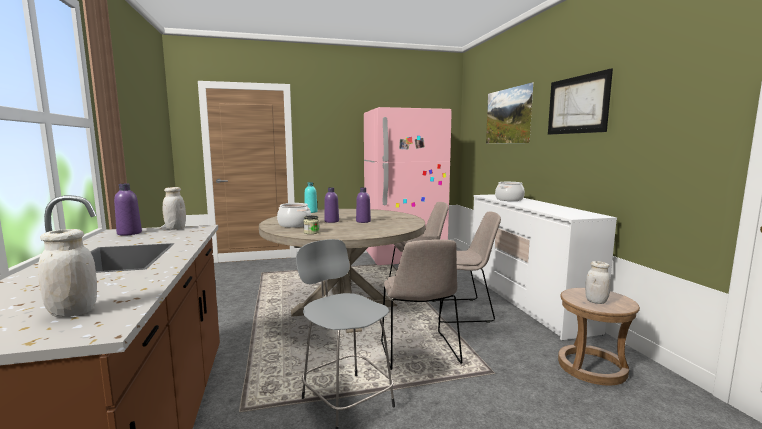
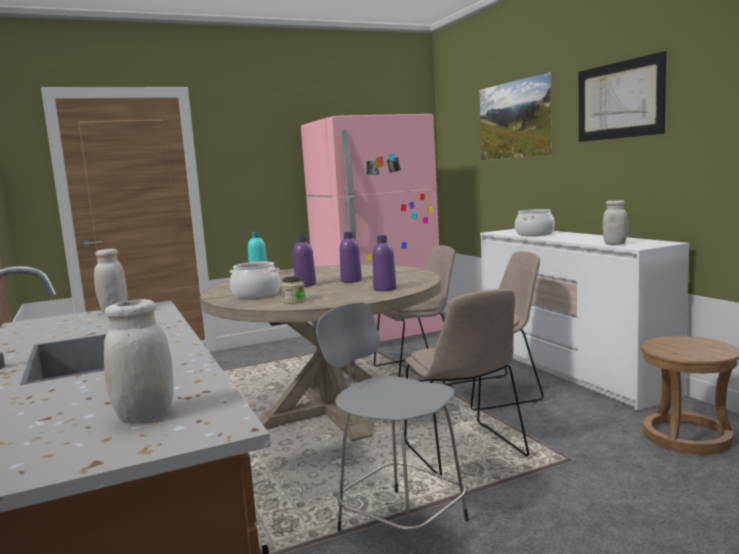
camera: 10 degrees left, 0 degrees up
(129, 233) = (51, 324): purple bottle -> purple bottle (385, 289)
(596, 301) = (688, 350): white jar -> white jar (615, 244)

